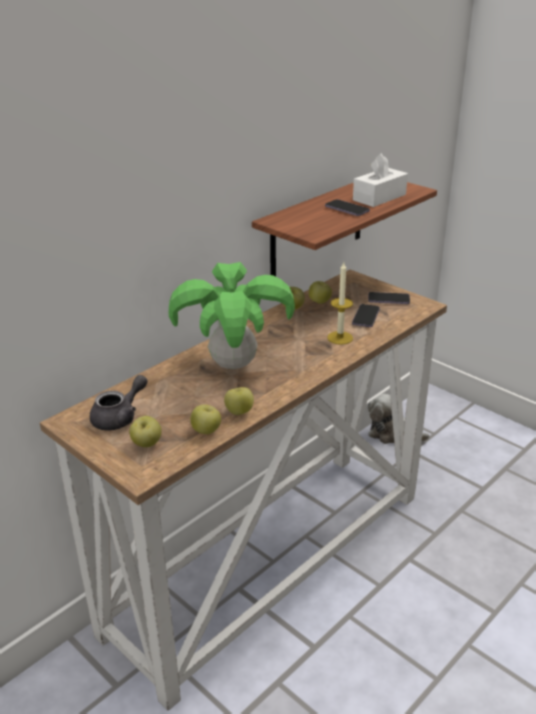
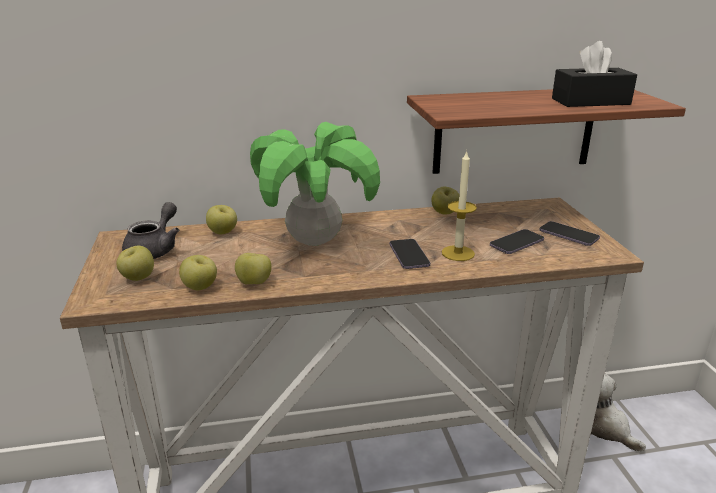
camera: 35 degrees right, 5 degrees down
(120, 417) = (155, 249): grey teapot -> grey teapot turned 60 degrees counterclockwise
(319, 302) = (482, 216): apple -> apple (223, 233)
(347, 209) = (530, 103): phone -> phone (409, 255)
(379, 197) = (590, 101): white tissue box -> black tissue box

